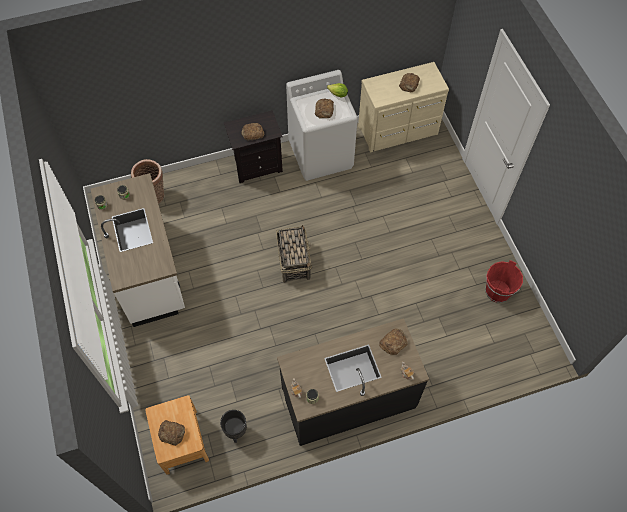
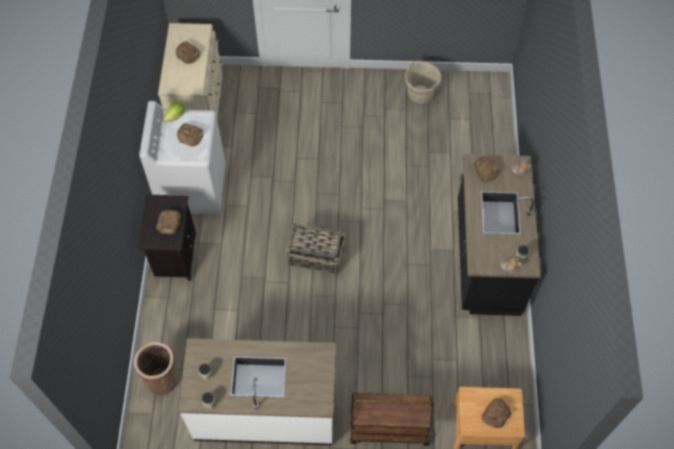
camera: 70 degrees left, 0 degrees up
(158, 364) = (388, 429): none -> brown cart
(236, 432) = (489, 370): black planter -> none
(497, 291) = (420, 96): red bucket -> beige bucket

